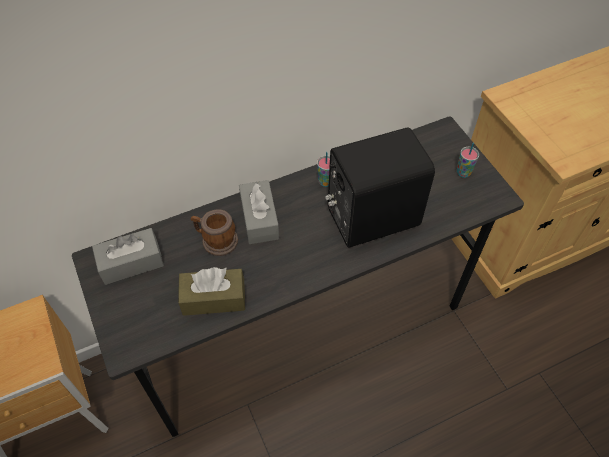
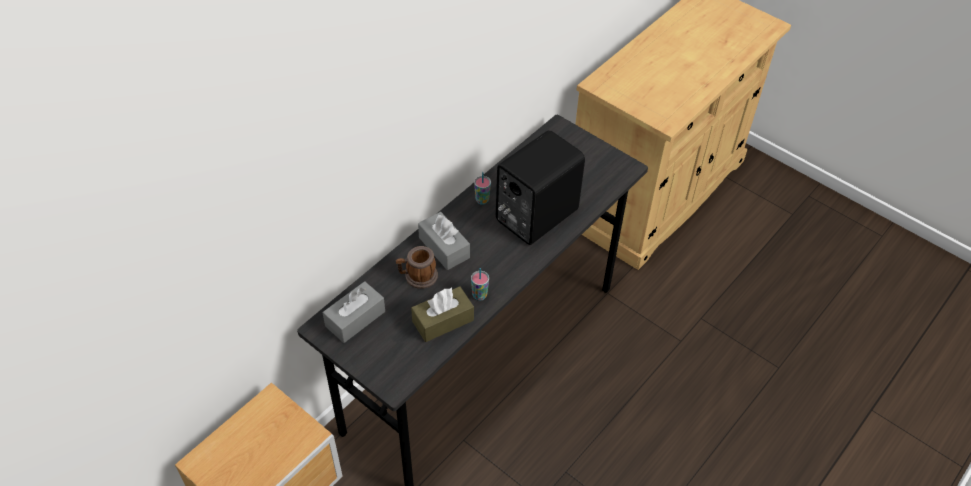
camera: 25 degrees left, 5 degrees down
(463, 173) = (590, 157): cup -> cup (479, 295)

